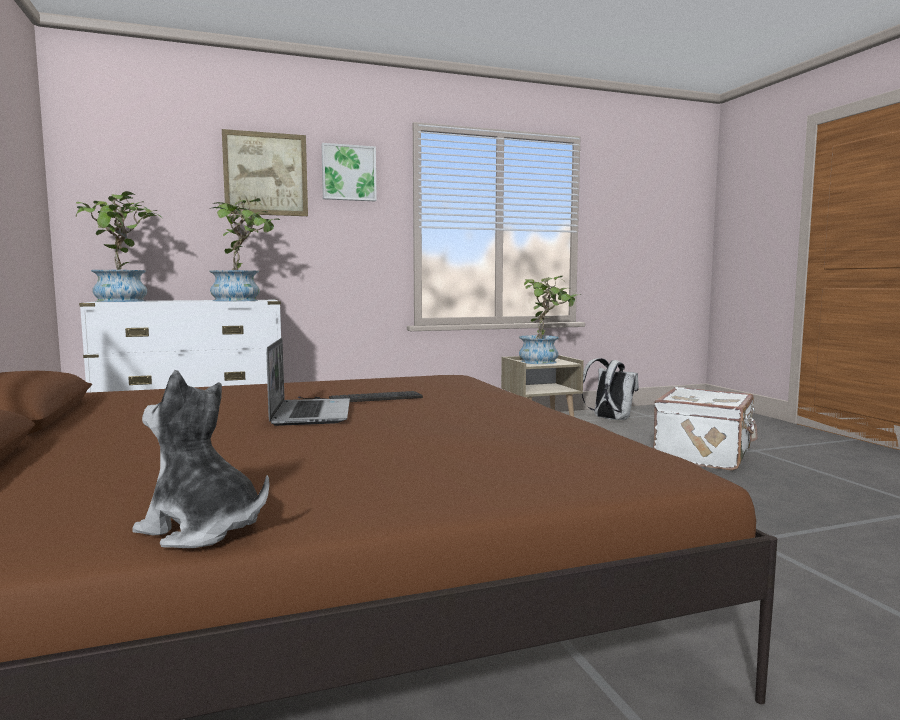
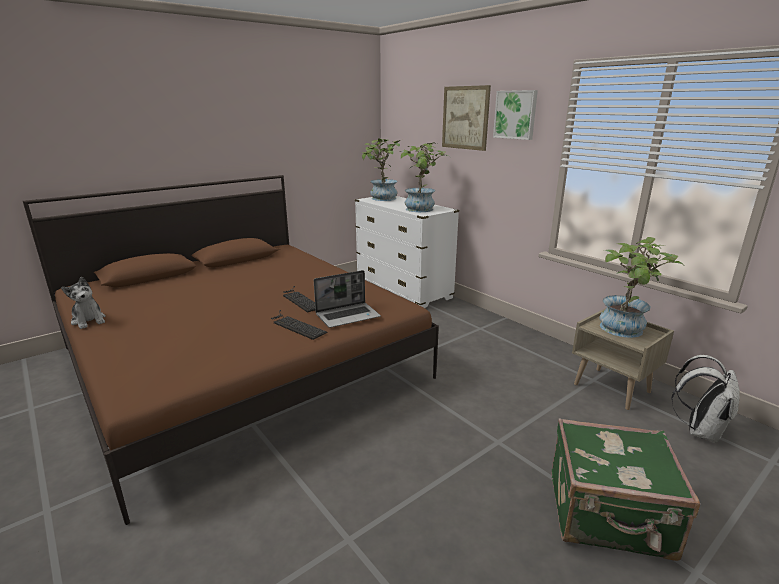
camera: 70 degrees right, 15 degrees up
(202, 529) = (89, 320): plush toy -> plush toy turned 135 degrees clockwise
(310, 413) = (252, 297): laptop -> laptop (348, 316)
(465, 403) = (295, 325): none -> keyboard
(704, 455) = (609, 516): white suitcase -> green suitcase

